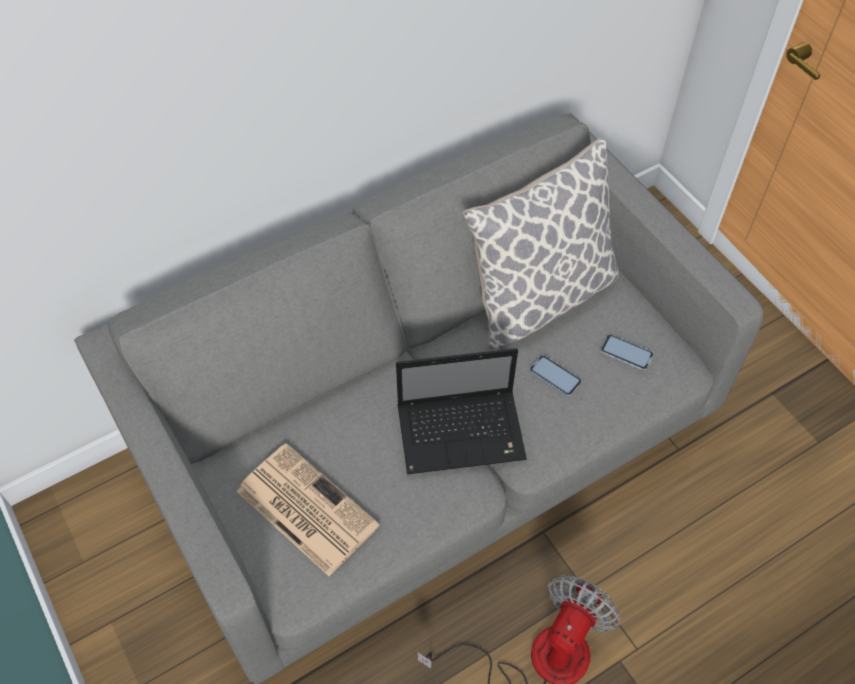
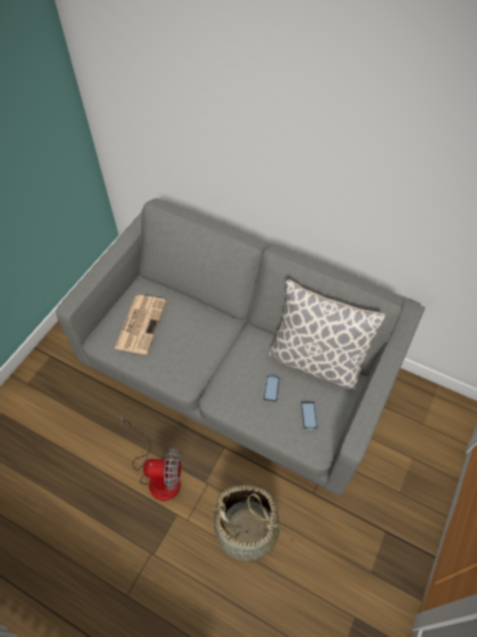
camera: 60 degrees right, 0 degrees up
(463, 432) = (214, 364): laptop -> none
(694, 567) = (247, 531): none -> basket

